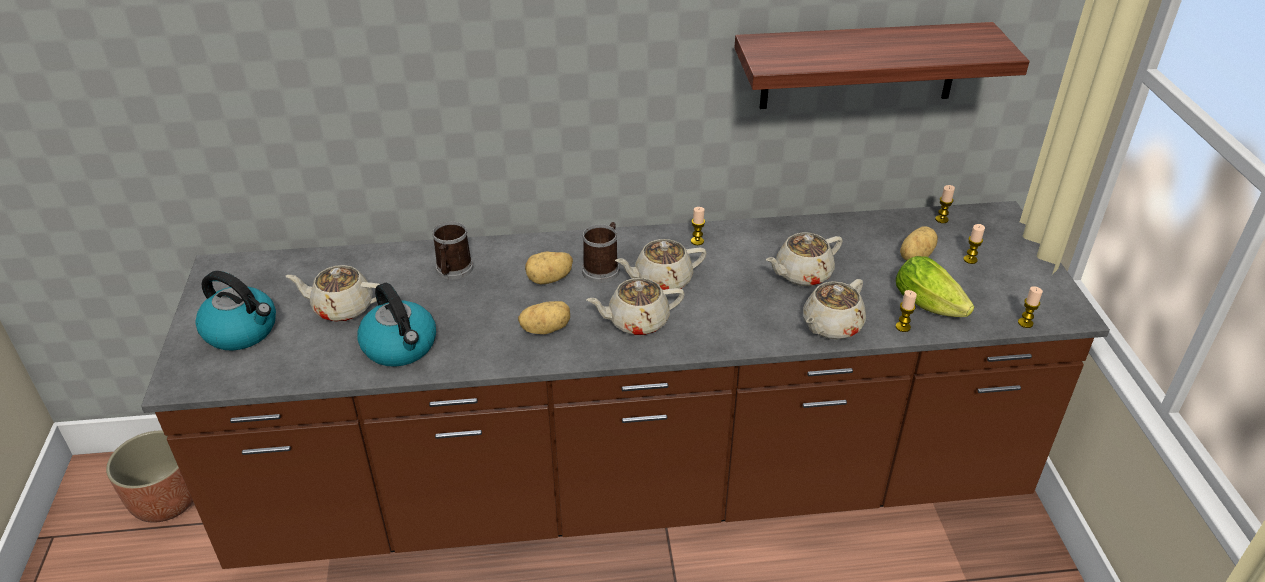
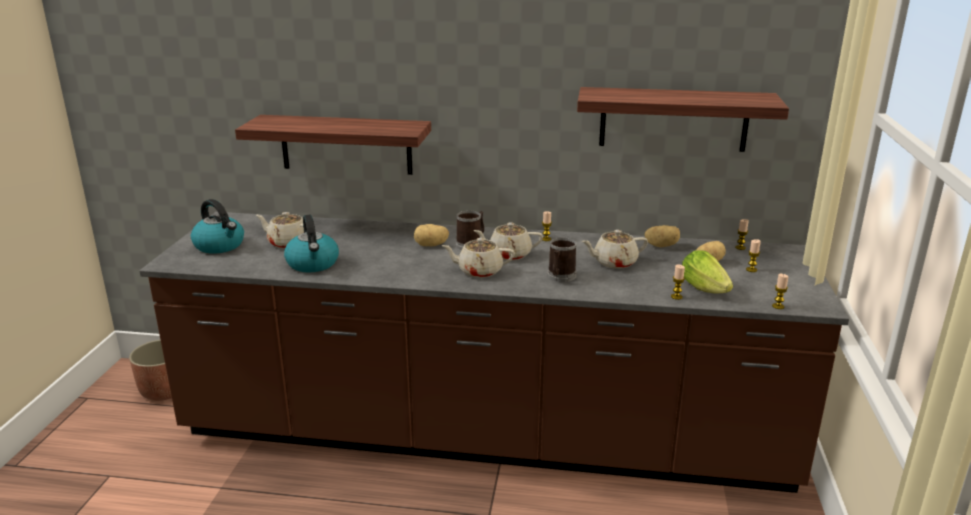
camera: 15 degrees right, 15 degrees down
(392, 142) = (346, 144): none -> shelf
(453, 270) = (369, 234): mug -> mug (560, 277)
(546, 329) = (414, 267): potato -> potato (661, 245)
(831, 326) = (620, 290): beige teapot -> none

